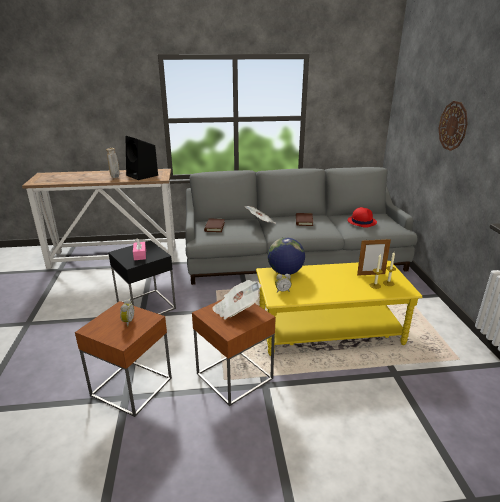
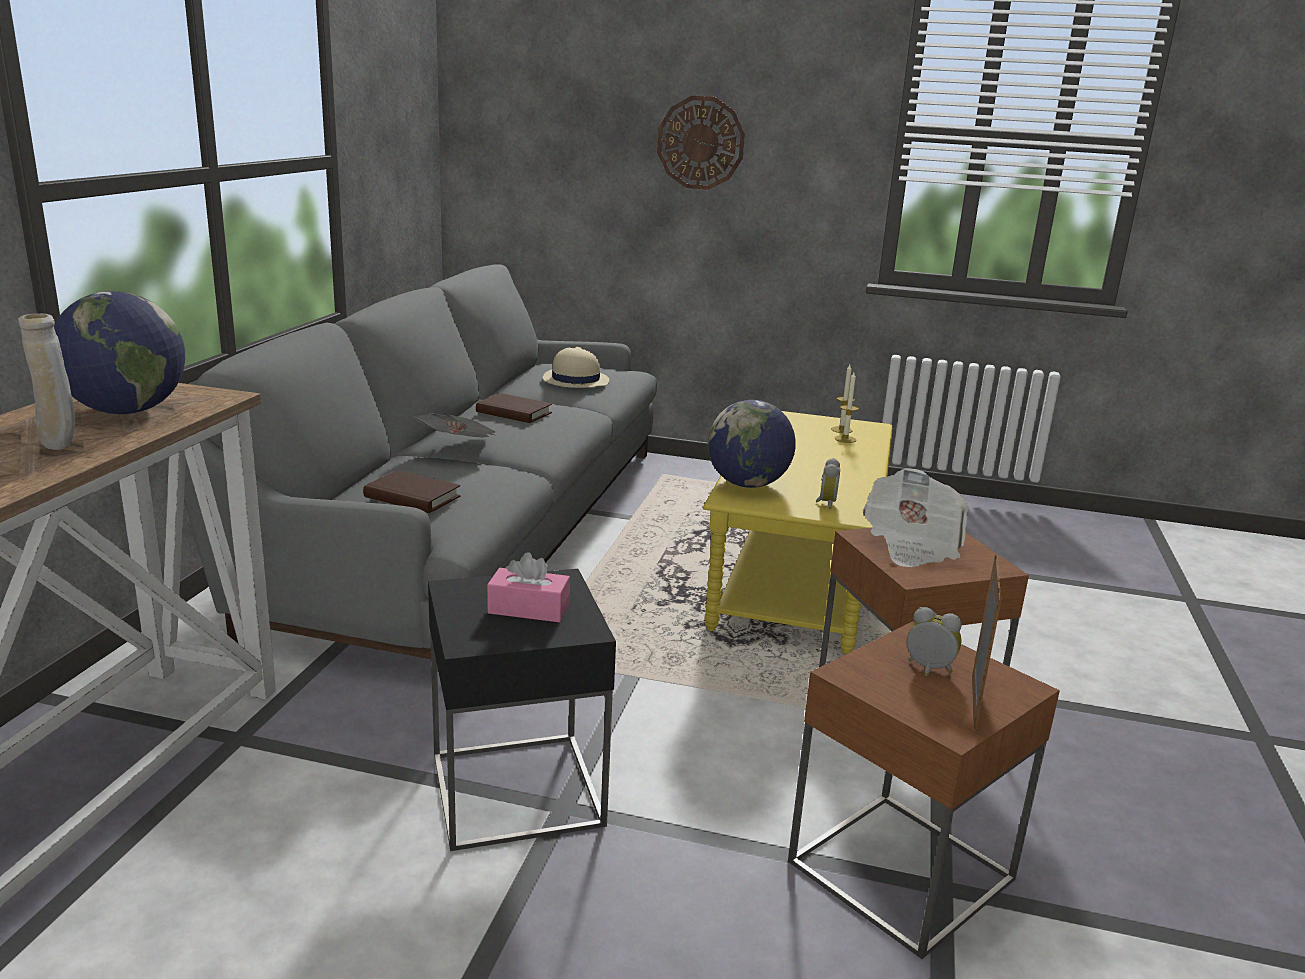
camera: 70 degrees left, 5 degrees down
(143, 175) = (126, 411): black speaker -> globe
(361, 221) = (575, 380): red hat -> beige hat
(371, 274) = (803, 431): picture frame -> picture frame (973, 703)

